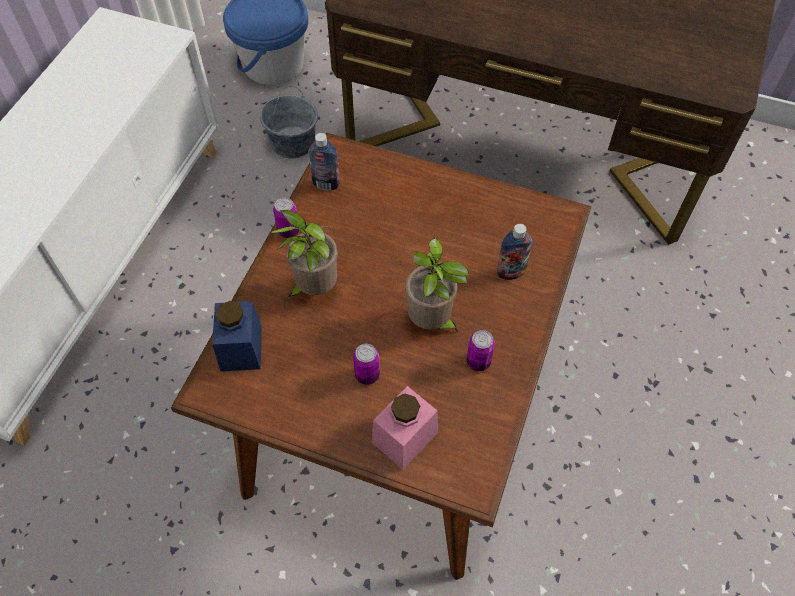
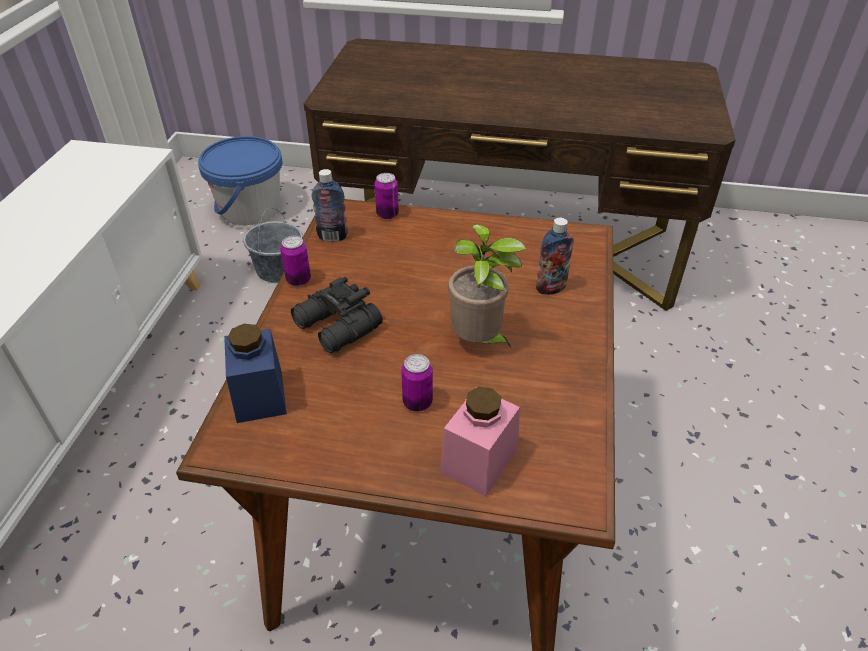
camera: 10 degrees left, 15 degrees down
(314, 288) = (337, 327): potted plant -> black binoculars
(478, 362) = (542, 372): can -> can (387, 214)

